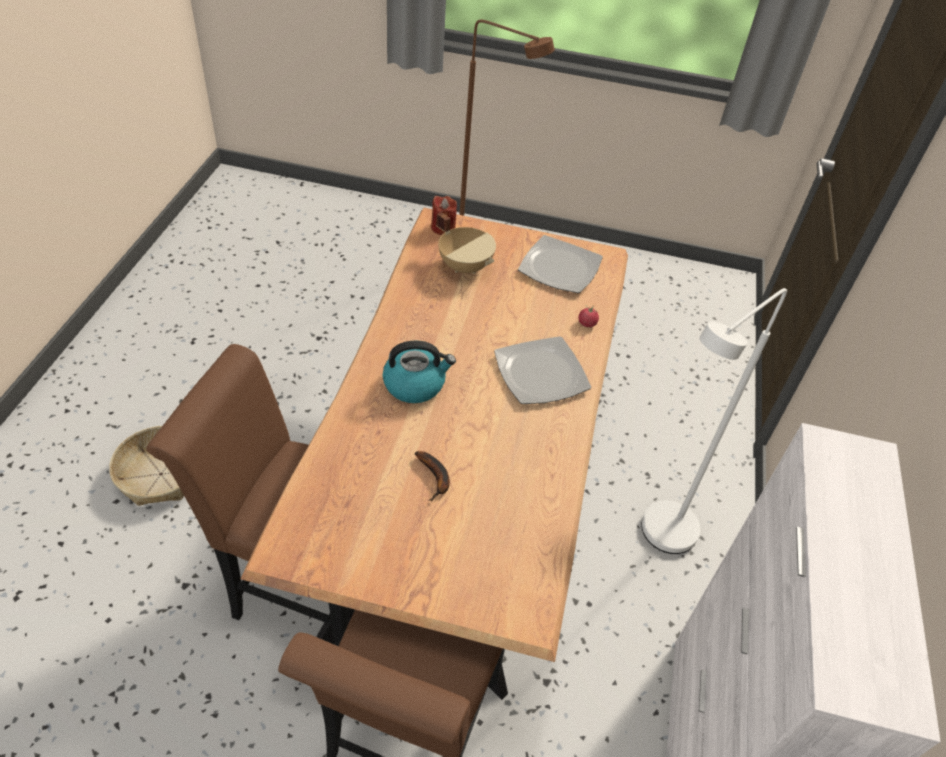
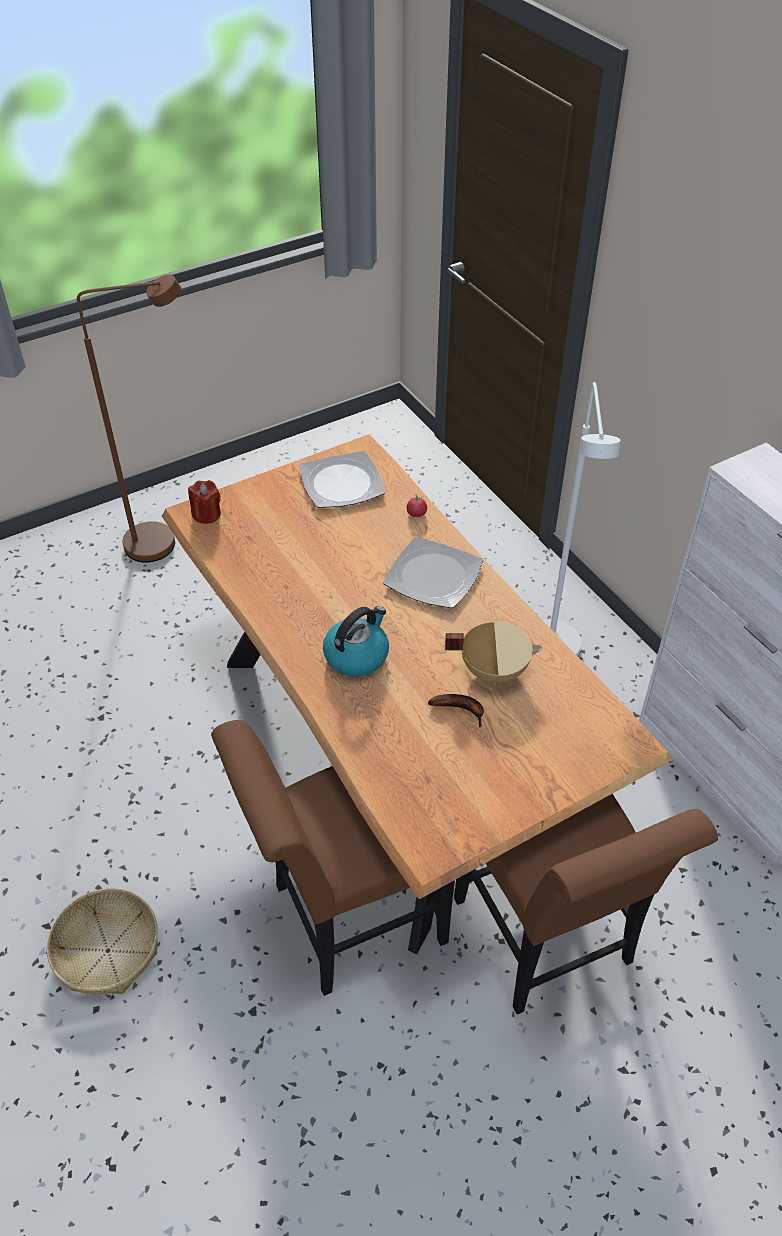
camera: 40 degrees left, 0 degrees up
(465, 266) = (269, 534): beige cooking pot -> beige cooking pot (493, 670)

